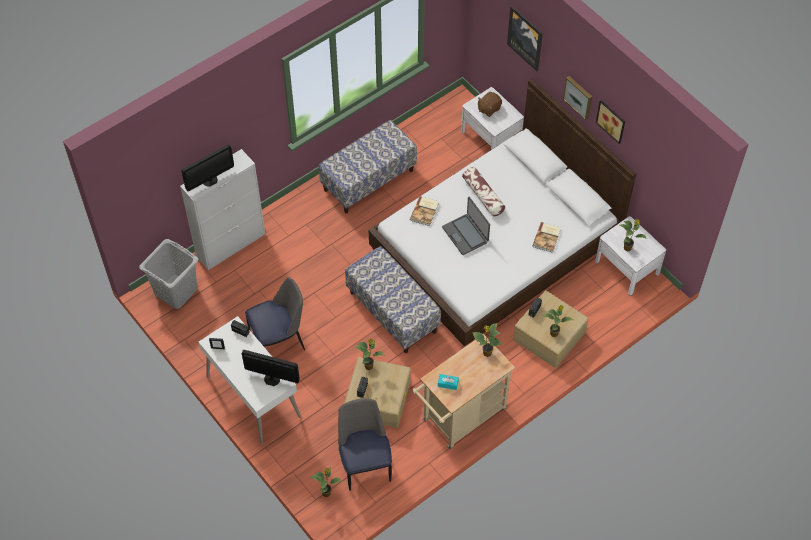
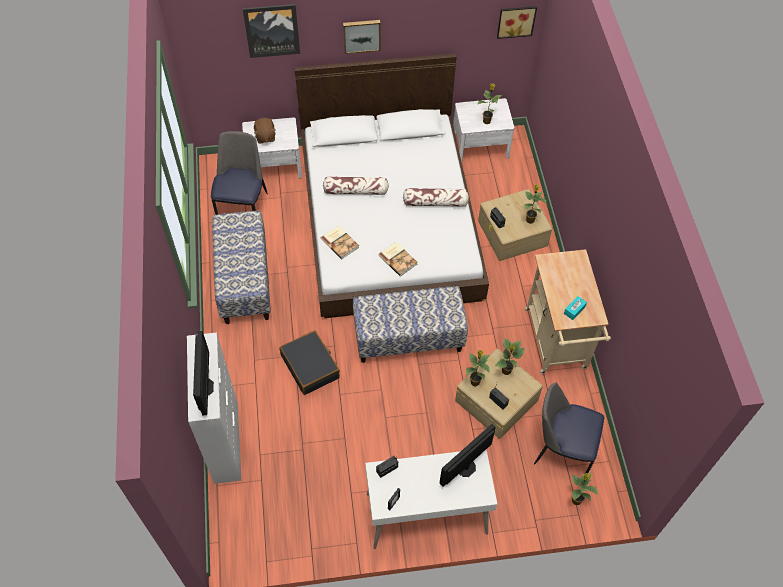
camera: 60 degrees left, 0 degrees up
(176, 291) = (245, 526): grey laundry basket -> none
(279, 340) = (374, 454): chair -> chair (243, 206)
(324, 262) = (310, 367): none -> black suitcase
(465, 234) = (389, 225): laptop -> none
(486, 353) = (558, 263): potted plant -> potted plant (506, 371)
(513, 254) = (435, 202): none -> pillow
(547, 238) = (435, 169): book -> book (398, 259)
(612, 120) = (411, 24): picture -> picture (516, 20)

